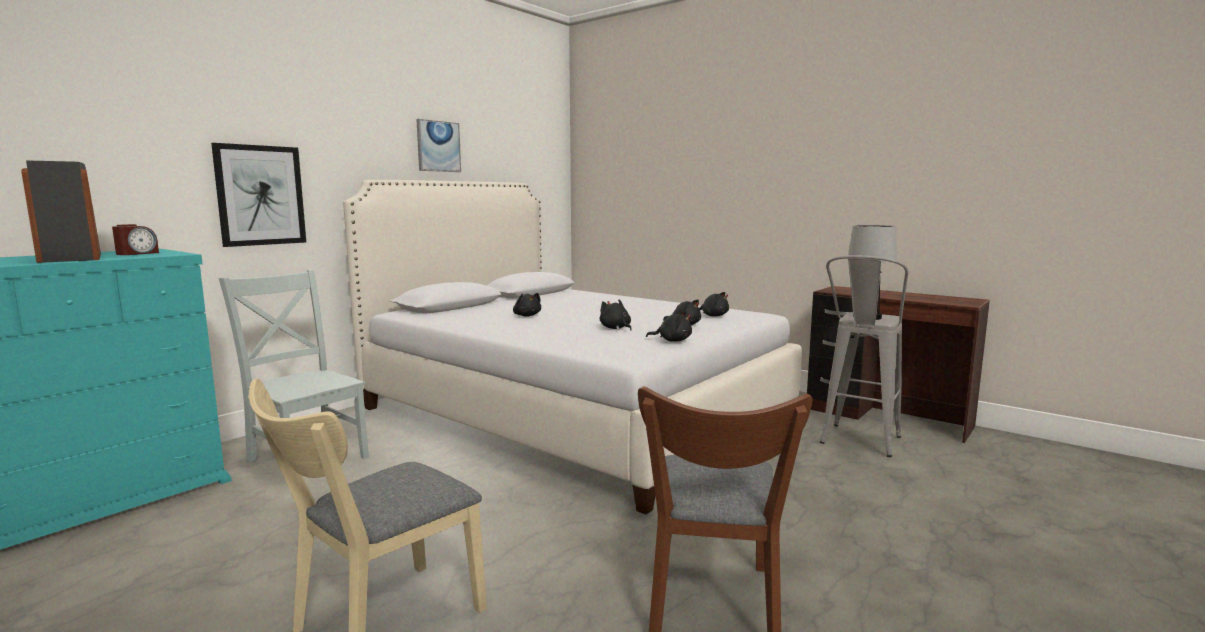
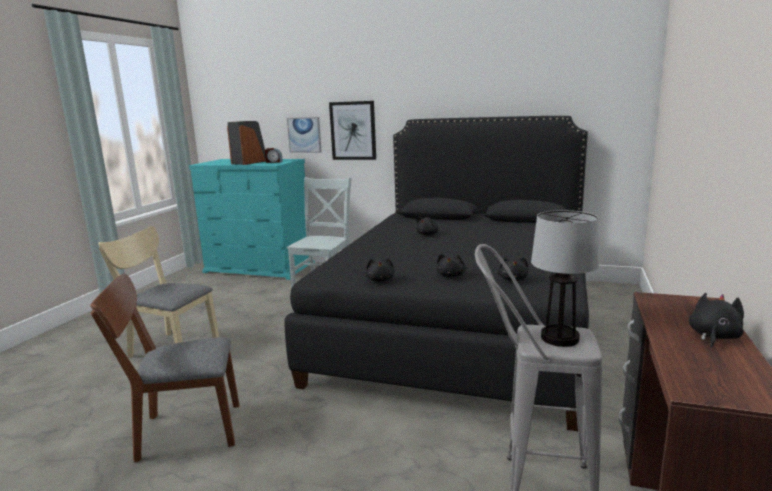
camera: 70 degrees right, 5 degrees up
(438, 146) = (482, 88): picture -> picture (304, 135)
(572, 412) = (461, 324): white bed -> black bed
(616, 328) = (401, 259): black plush toy -> black plush toy (713, 336)

